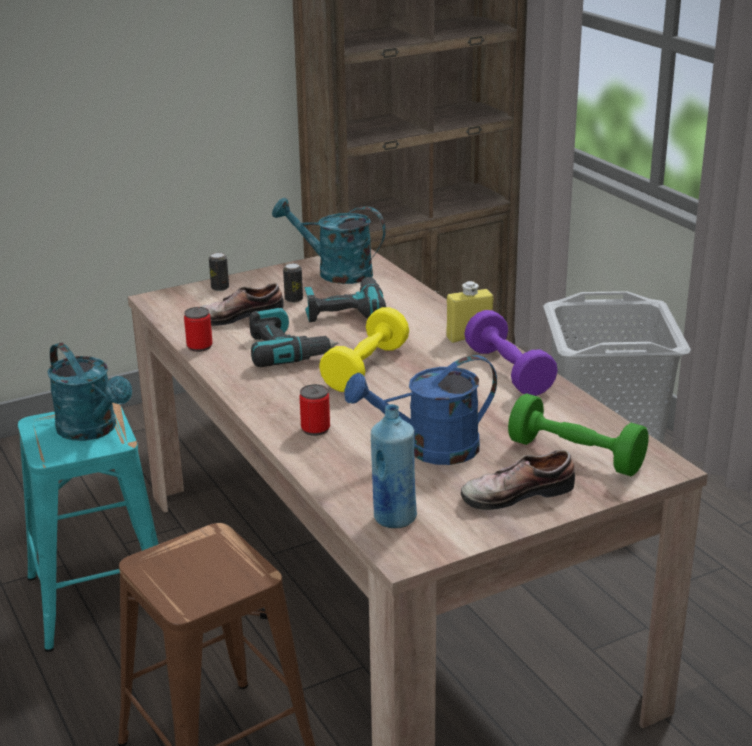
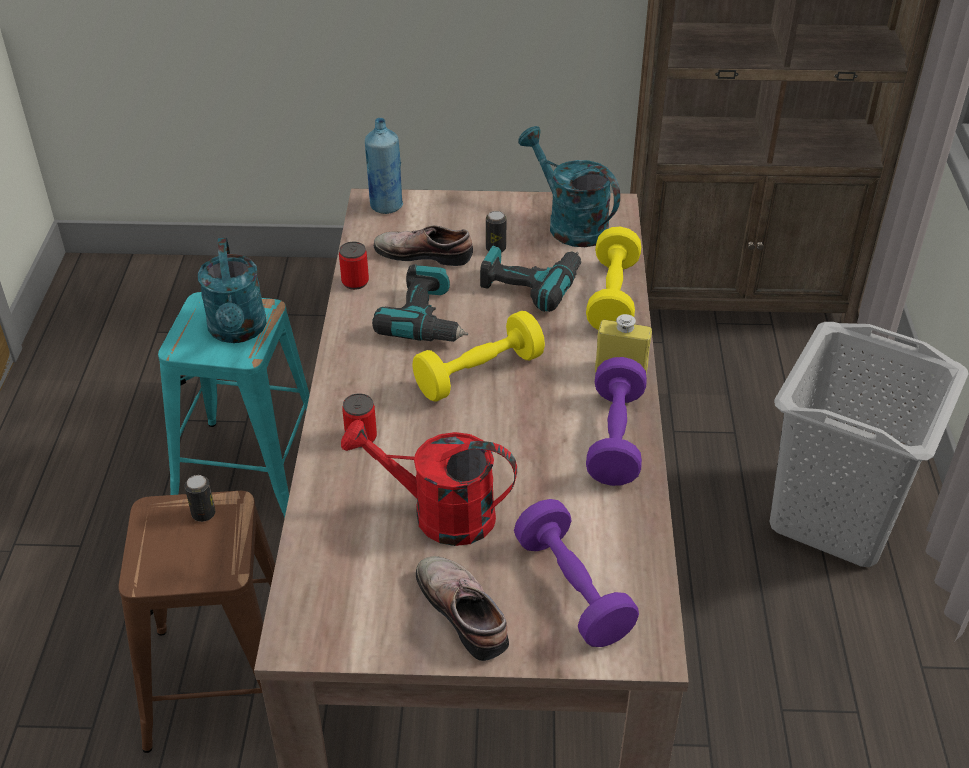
camera: 30 degrees right, 15 degrees up
(220, 288) = (441, 207): can -> can (203, 514)
(394, 518) = (327, 588): blue bottle -> blue bottle (386, 206)
(415, 301) = (612, 297): none -> yellow dumbbell
(430, 450) = (439, 514): blue watering can -> red watering can
(515, 492) = (466, 611): shoe -> shoe turned 45 degrees clockwise
(575, 455) = (573, 589): green dumbbell -> purple dumbbell

